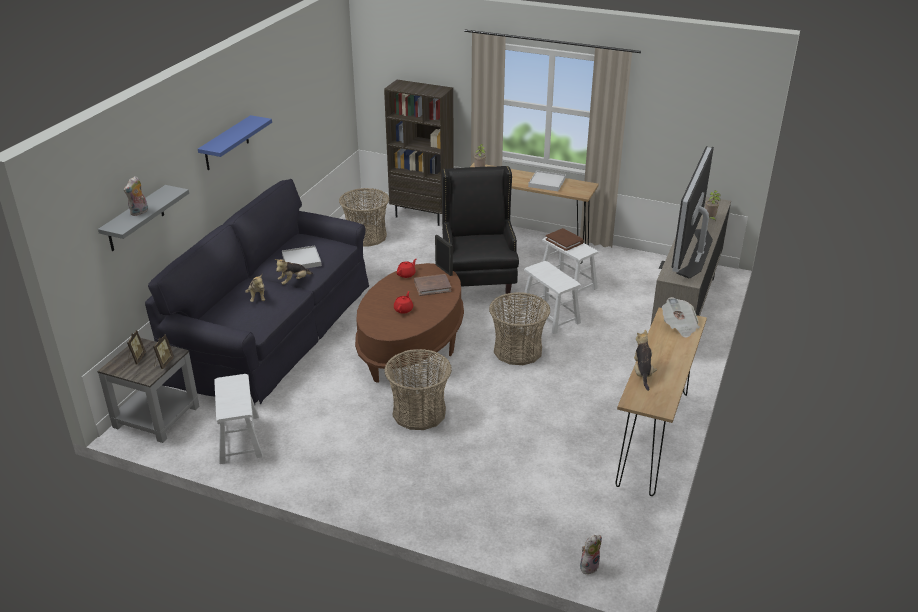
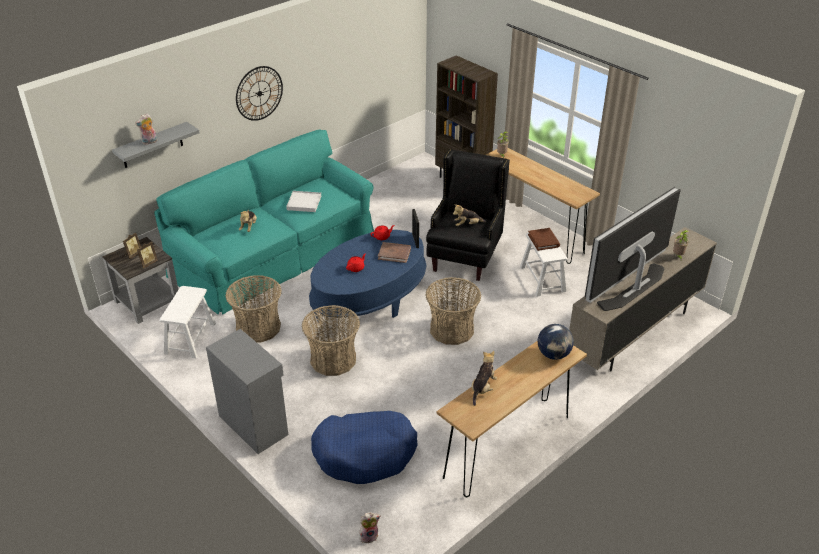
camera: 25 degrees right, 5 degrees up
(226, 143) = (259, 93): blue shelf -> wall clock
(274, 330) = (275, 254): black sofa -> turquoise sofa
(294, 281) = (286, 220): plush toy -> plush toy (467, 225)
(366, 236) = (403, 189): basket -> basket (258, 327)
(382, 501) = (254, 424): none -> grey cabinet
(411, 344) = (369, 298): brown coffee table -> blue coffee table
(523, 490) = (365, 453): none -> blue dog bed
(546, 183) = (552, 181): white tray -> none
(550, 315) = (503, 305): white stool -> none
(679, 326) = (553, 355): newspaper -> globe

